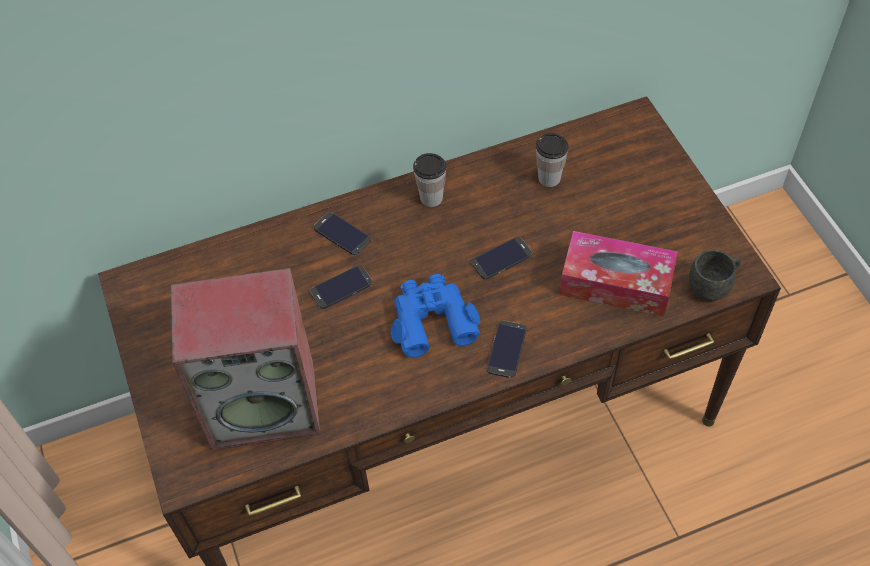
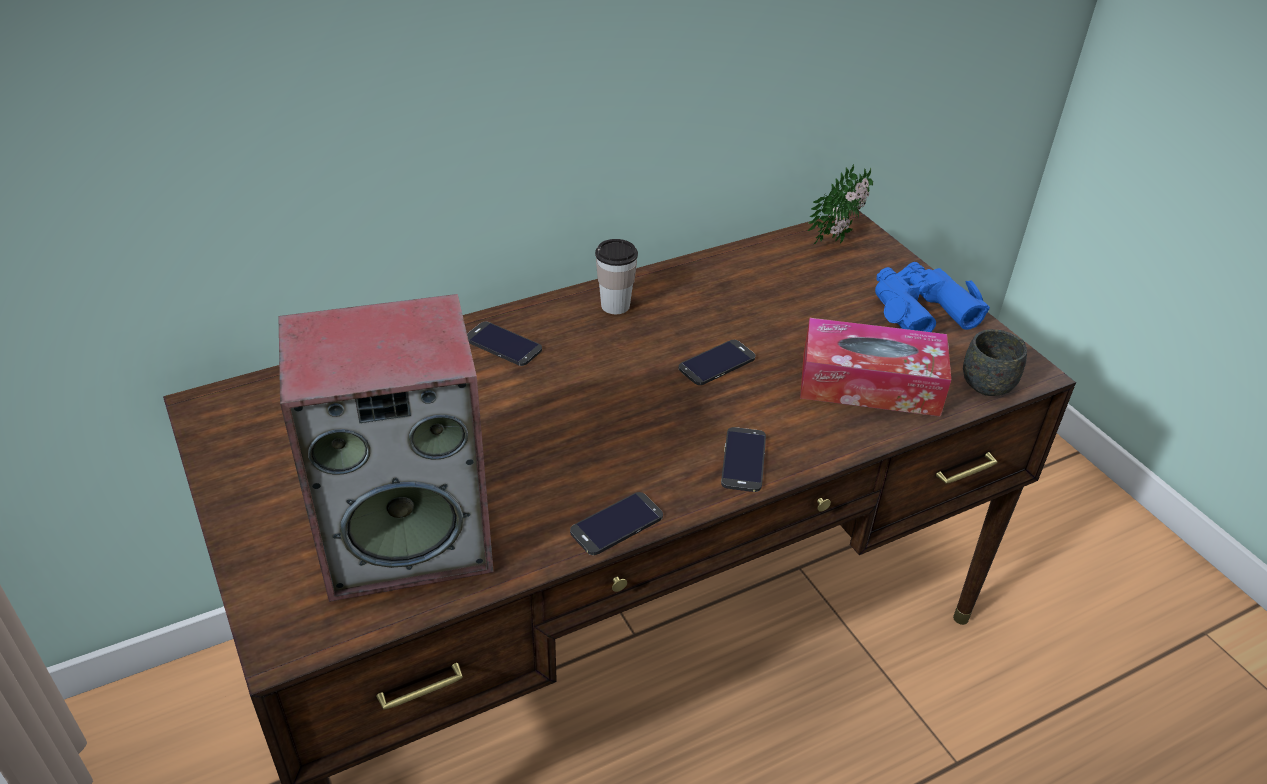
camera: 10 degrees left, 15 degrees down
(341, 287) = (507, 400): phone -> phone (616, 524)
(432, 320) = (636, 431): blue binoculars -> blue binoculars (920, 309)
(549, 178) = (759, 283): cup -> none
(626, 129) = (841, 237): none -> potted plant

